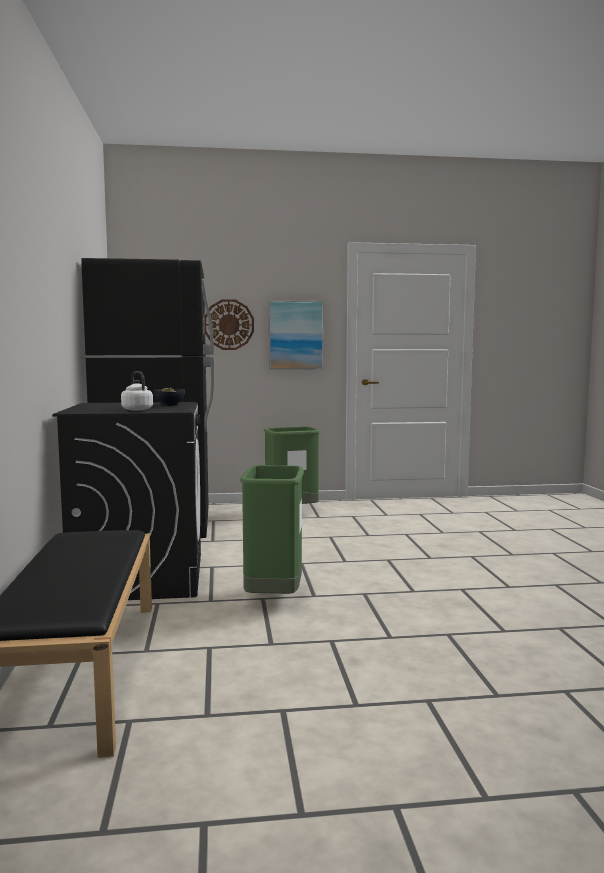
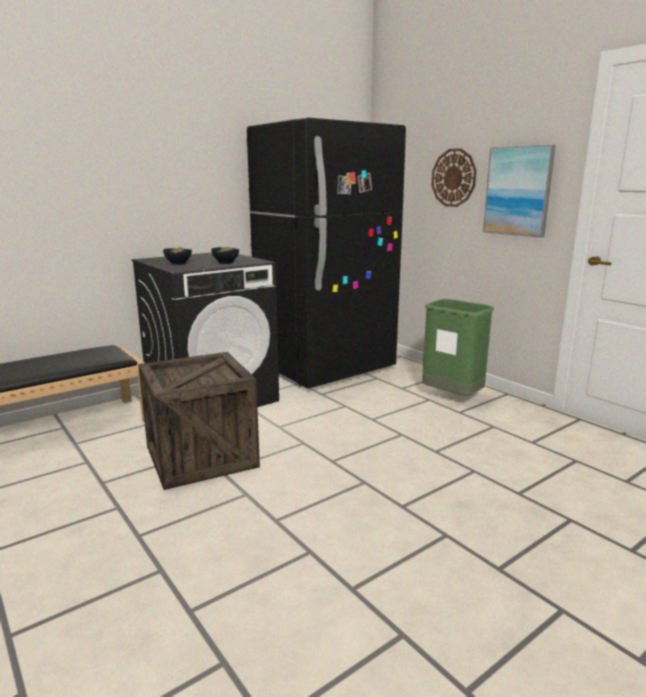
camera: 60 degrees right, 10 degrees up
(136, 409) = (178, 263): white kettle -> bowl
(273, 598) = (201, 456): green trash can -> crate

